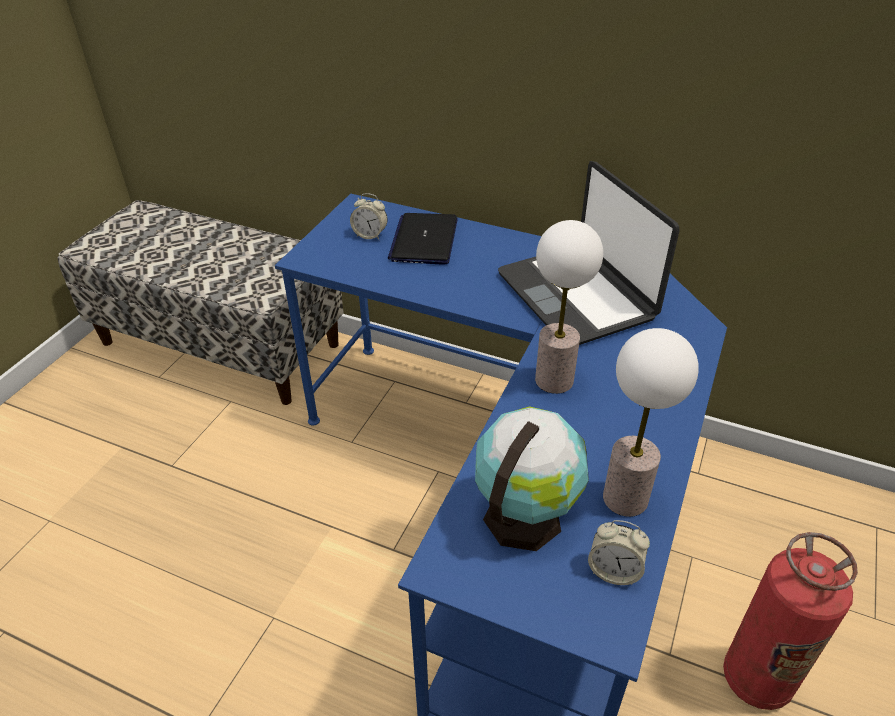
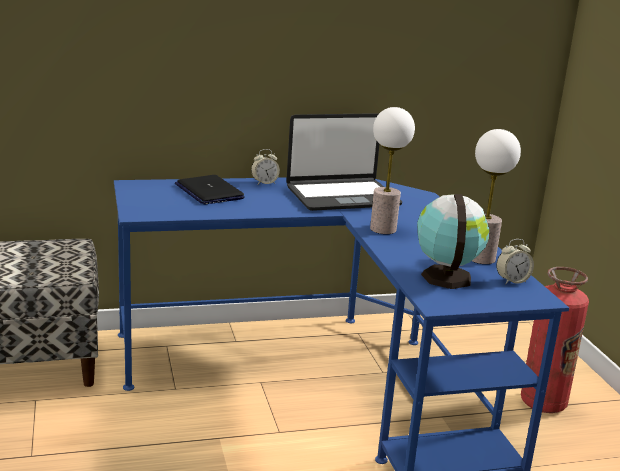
camera: 40 degrees left, 20 degrees down
(370, 235) = (166, 196): alarm clock -> alarm clock (264, 183)
(577, 295) = (342, 196): laptop -> laptop turned 45 degrees counterclockwise

